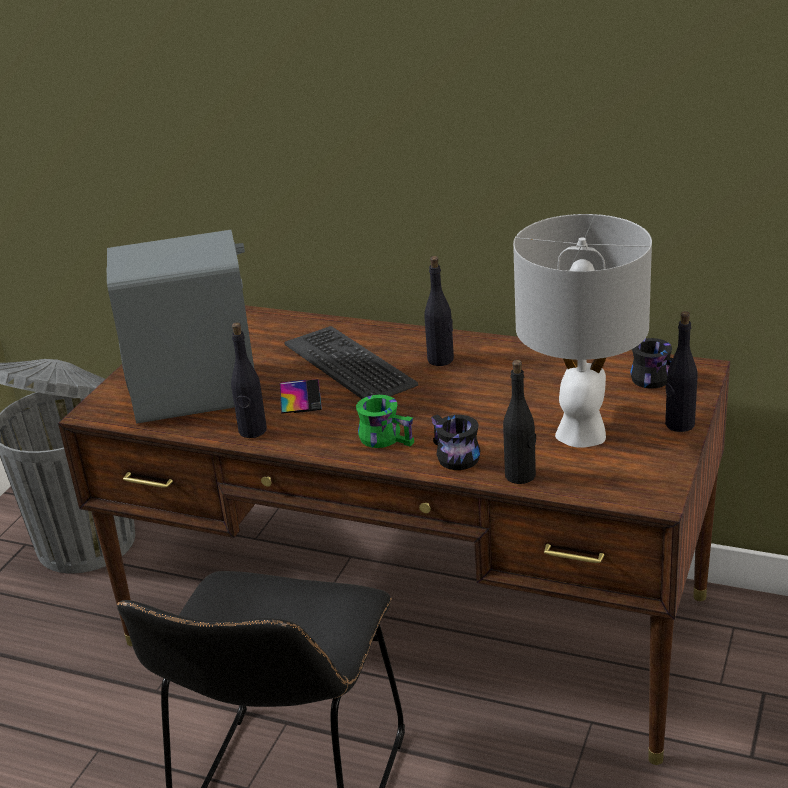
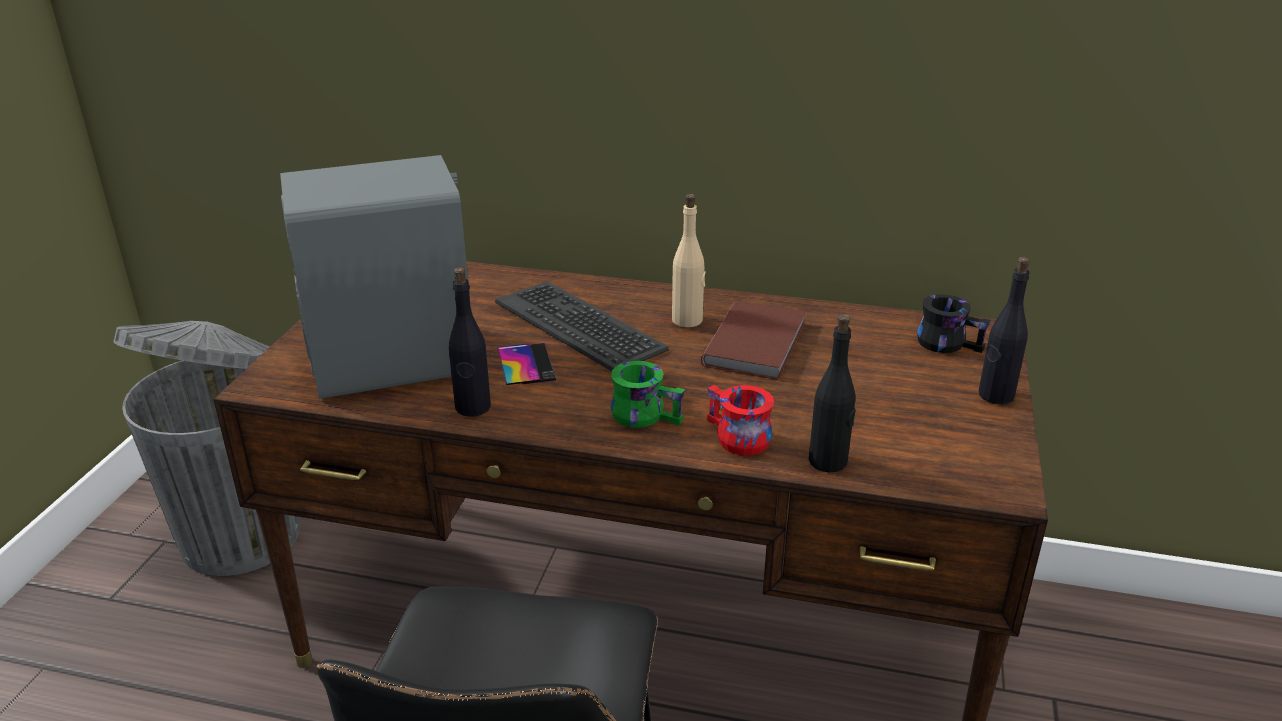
camera: 10 degrees left, 0 degrees up
(441, 360) = (687, 320): black bottle -> beige bottle
(451, 457) = (734, 438): black mug -> red mug
(494, 380) = (758, 343): none -> brown book
(581, 432) = (884, 406): grey table lamp -> none

